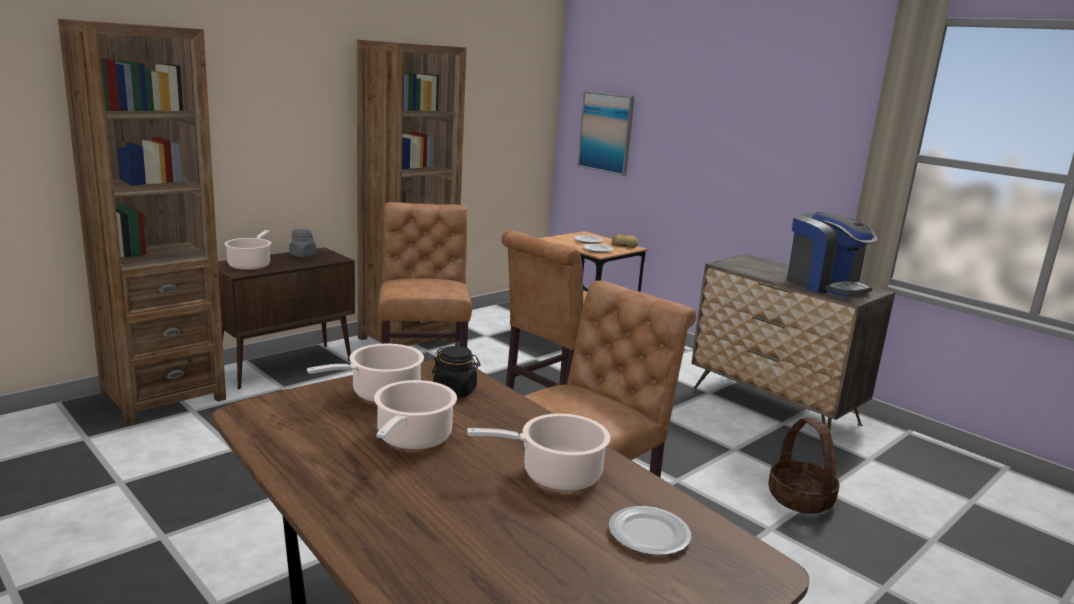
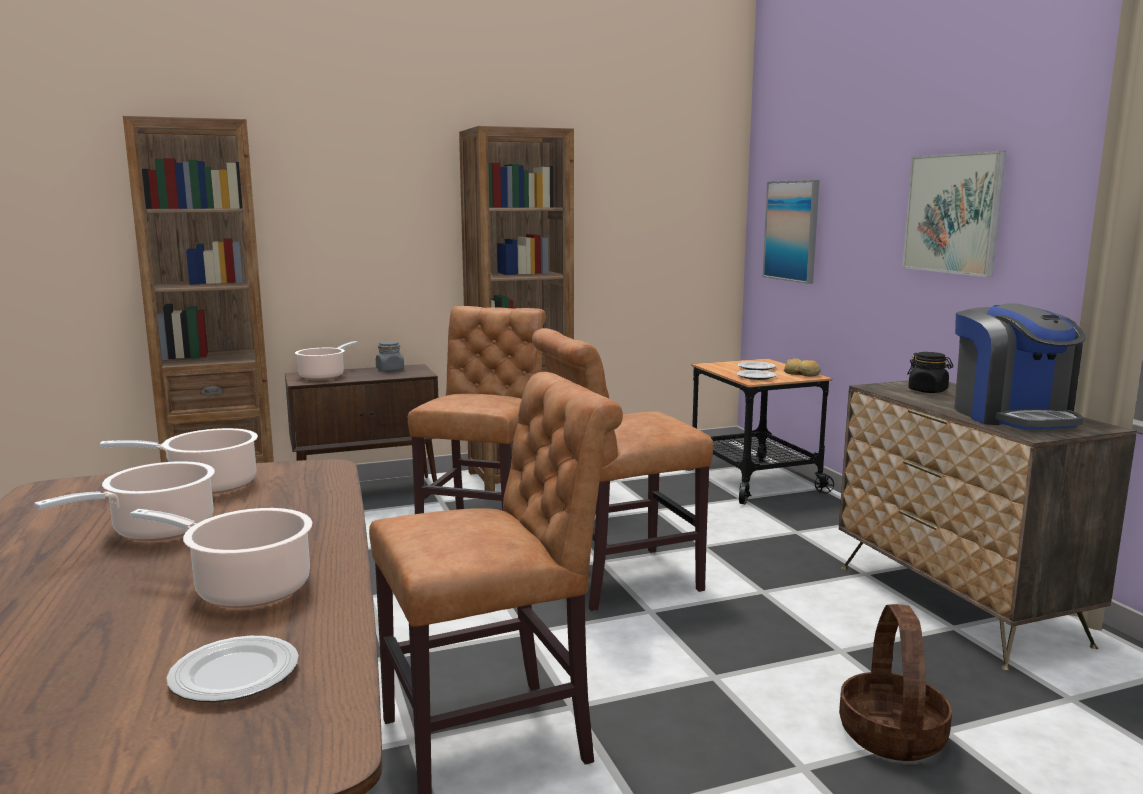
camera: 25 degrees right, 5 degrees down
(455, 391) = (291, 490): black jar -> black jar (928, 390)
(753, 137) = (952, 213): none -> picture

